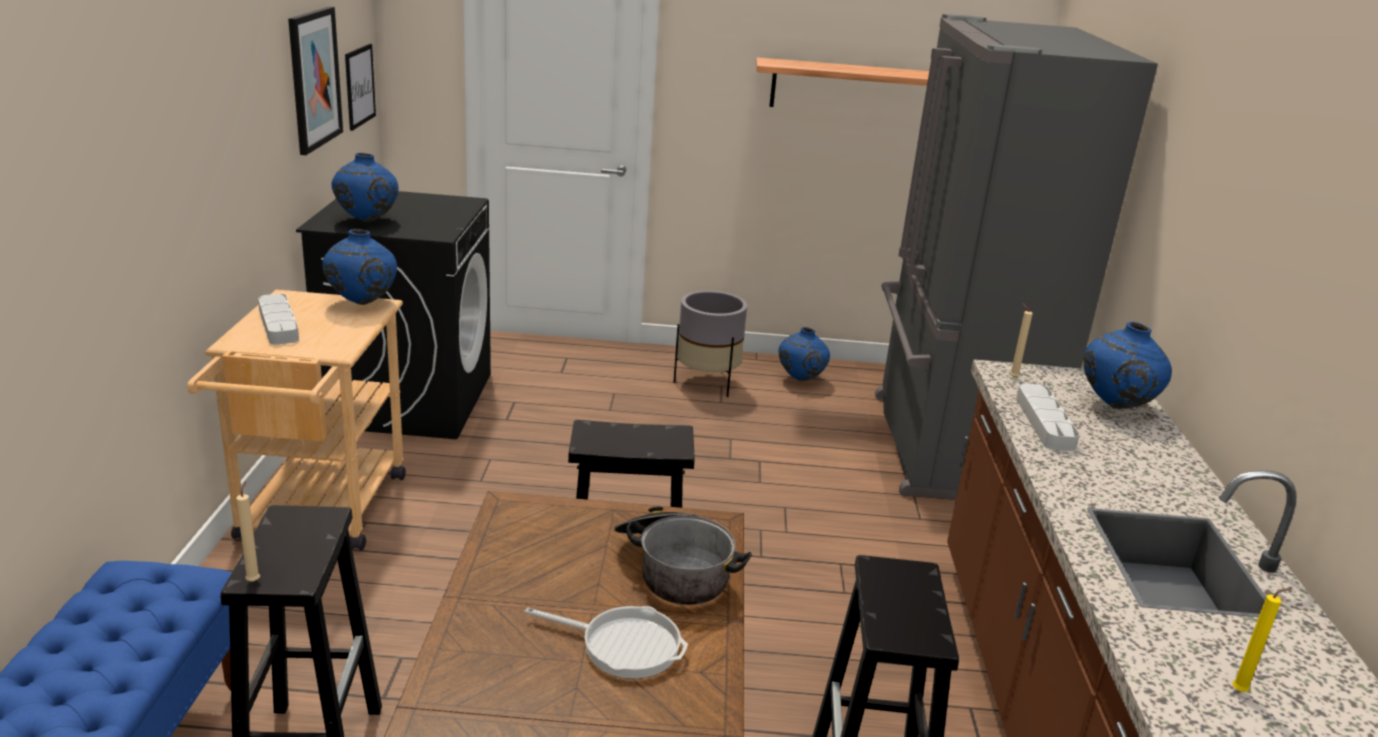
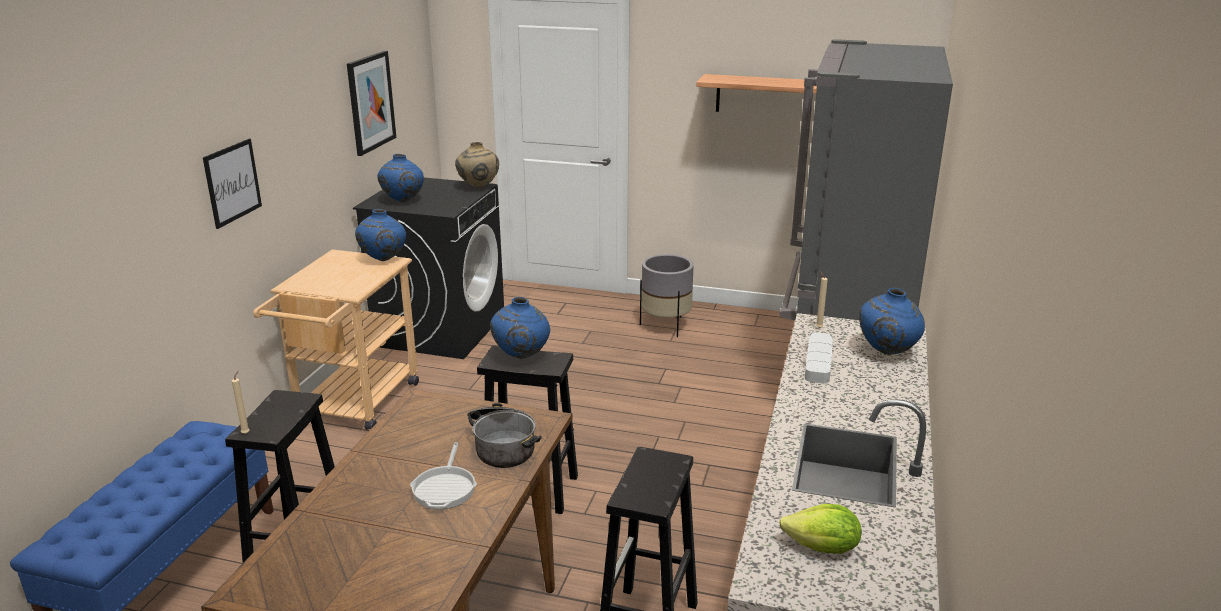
camera: 15 degrees right, 0 degrees up
(278, 324) = (323, 273): grey tray -> none
(359, 86) = (414, 103): picture -> picture (232, 182)
(465, 203) = (478, 187): none -> beige vase
(624, 645) = (445, 488): frying pan -> frying pan turned 60 degrees clockwise
(800, 379) = (742, 326): blue vase -> blue vase (521, 356)
(1241, 691) = (822, 548): yellow candle -> lettuce

